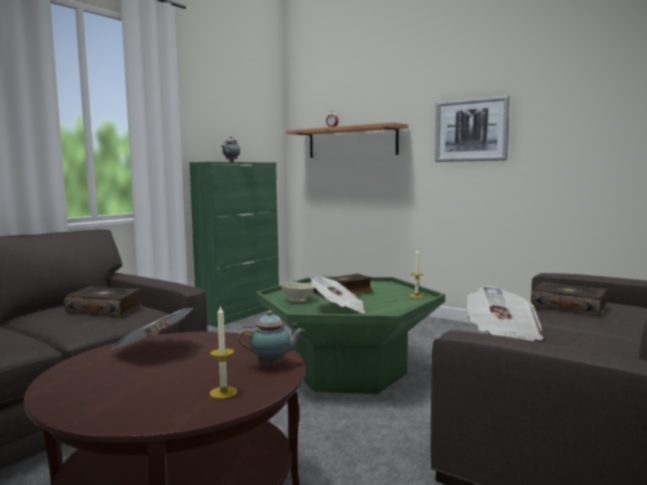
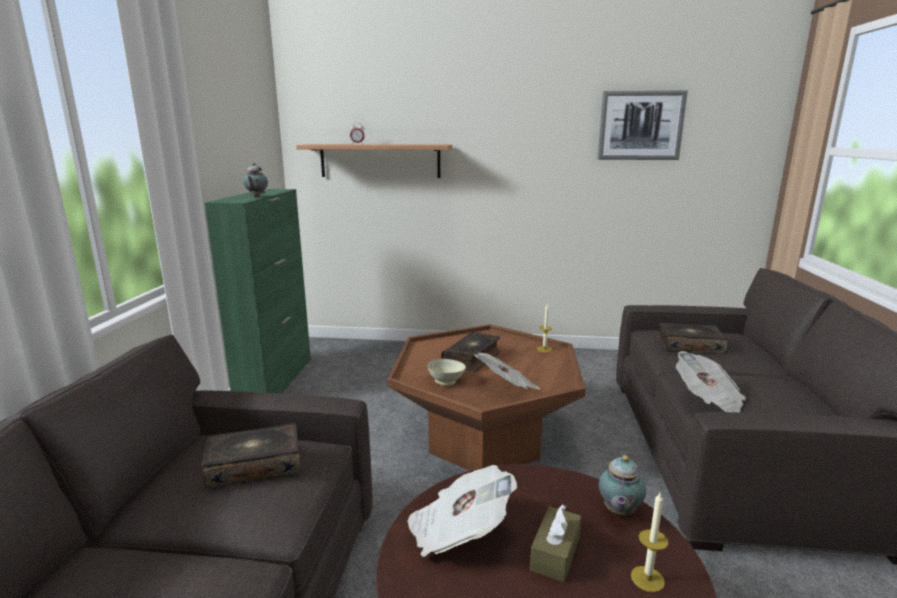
camera: 30 degrees left, 10 degrees up
(189, 370) = (555, 553): none -> brown tissue box
(273, 365) = (618, 512): teapot -> teapot turned 150 degrees clockwise
(349, 372) = (485, 438): green coffee table -> brown coffee table
(471, 130) = (524, 155): picture -> picture (640, 125)

